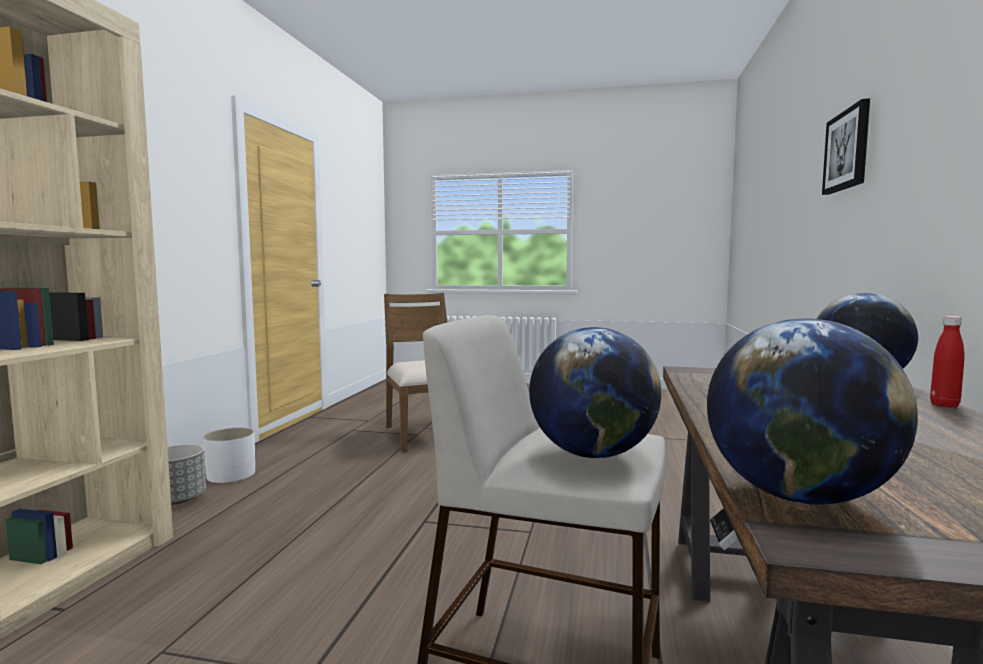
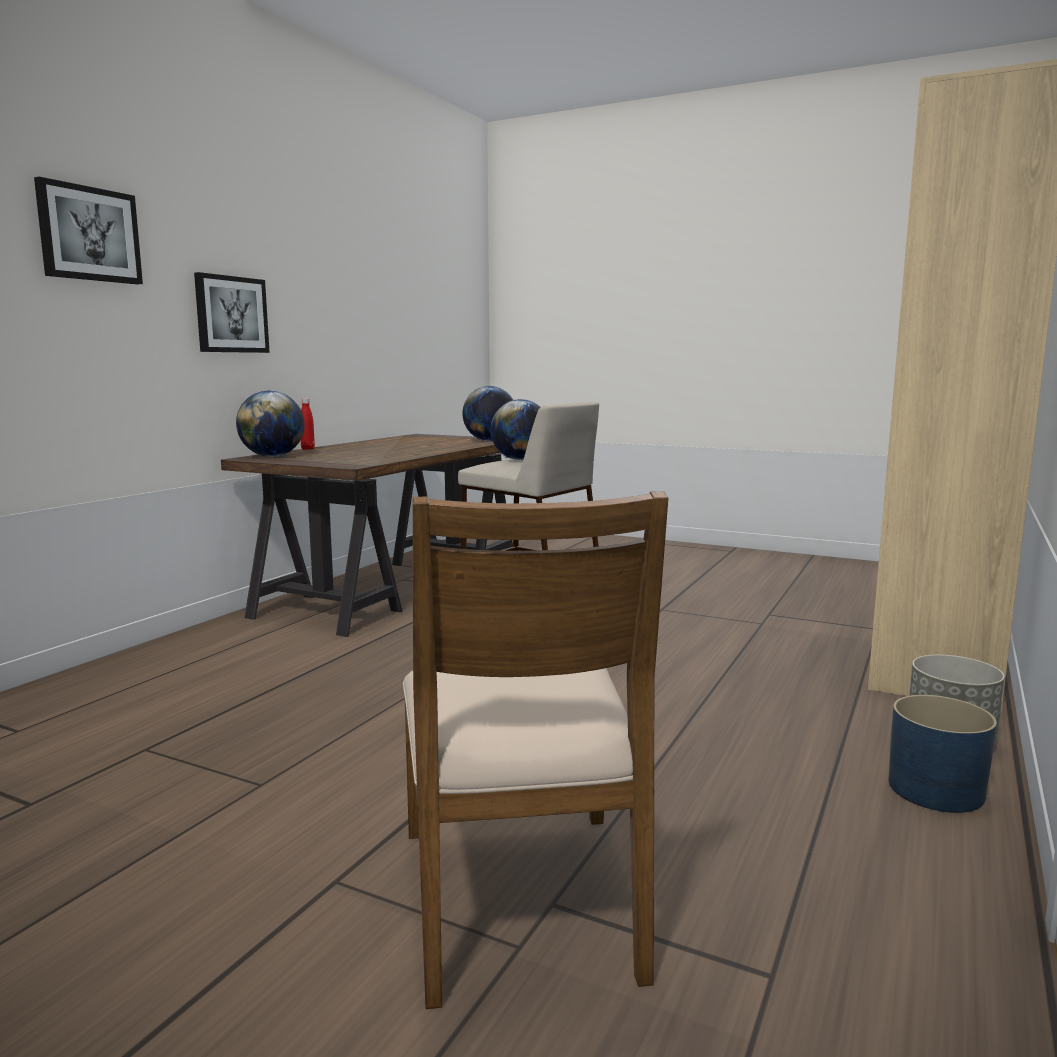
camera: 165 degrees left, 5 degrees up
(230, 474) = (936, 790): white planter -> blue planter
(925, 190) = (231, 314): none -> picture

